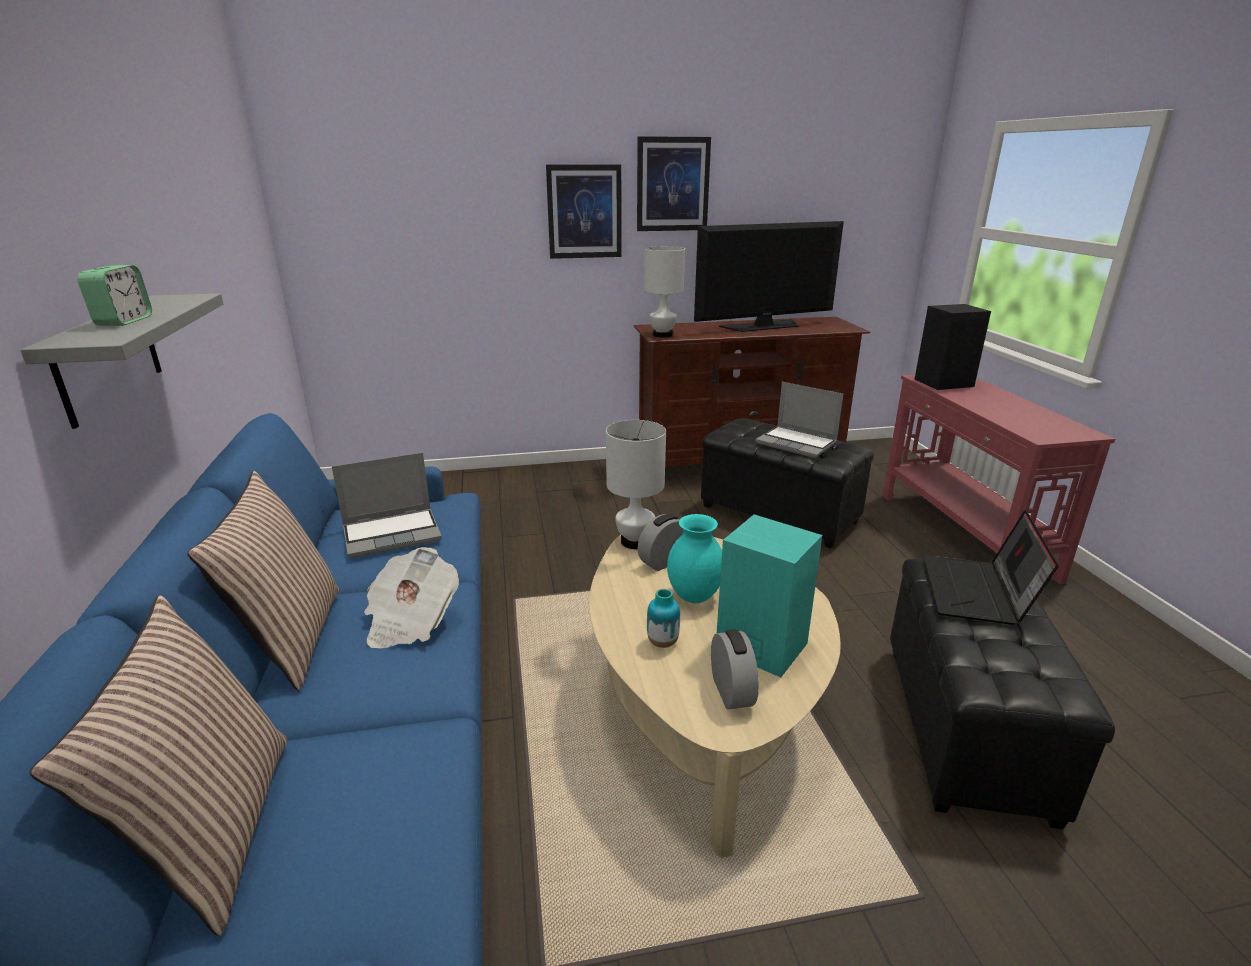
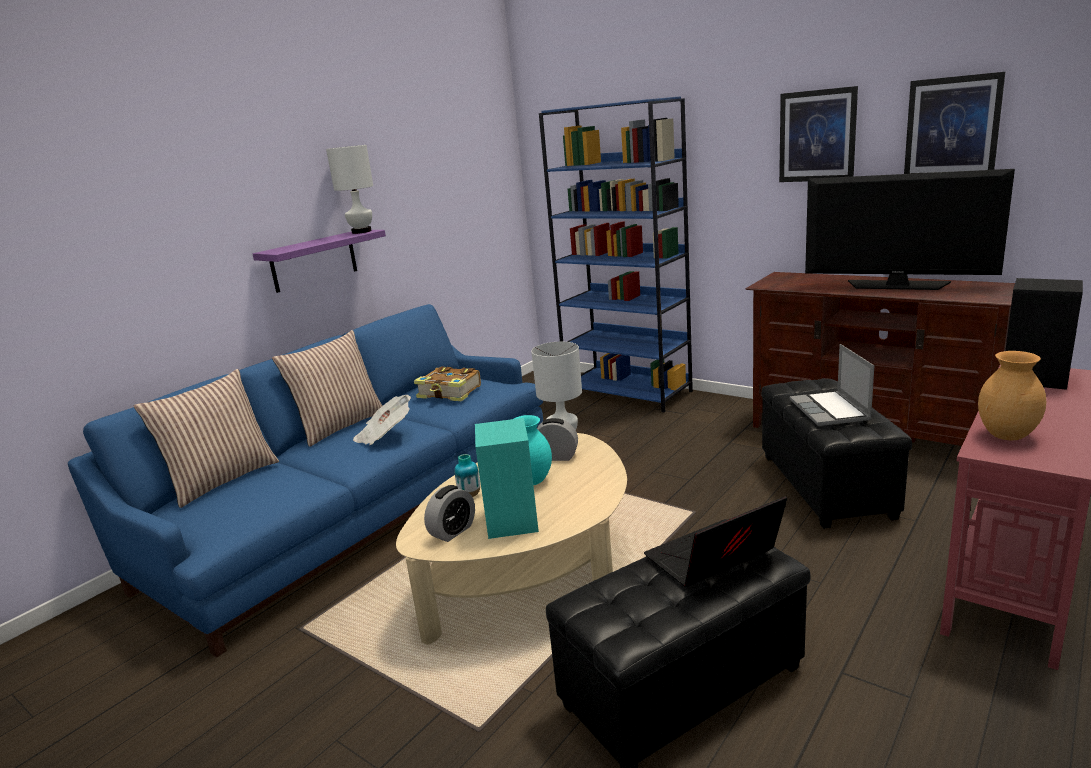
camera: 50 degrees right, 5 degrees down
(108, 358) = (314, 261): grey shelf -> purple shelf
(124, 321) = (309, 243): alarm clock -> none
(393, 534) = (450, 393): laptop -> book
(483, 483) = (628, 392): none -> blue bookcase
(584, 212) = (732, 165): picture -> picture (952, 128)
(662, 335) = (772, 283): white table lamp -> white table lamp (362, 231)
(1025, 424) = (1007, 436): none -> brown vase

